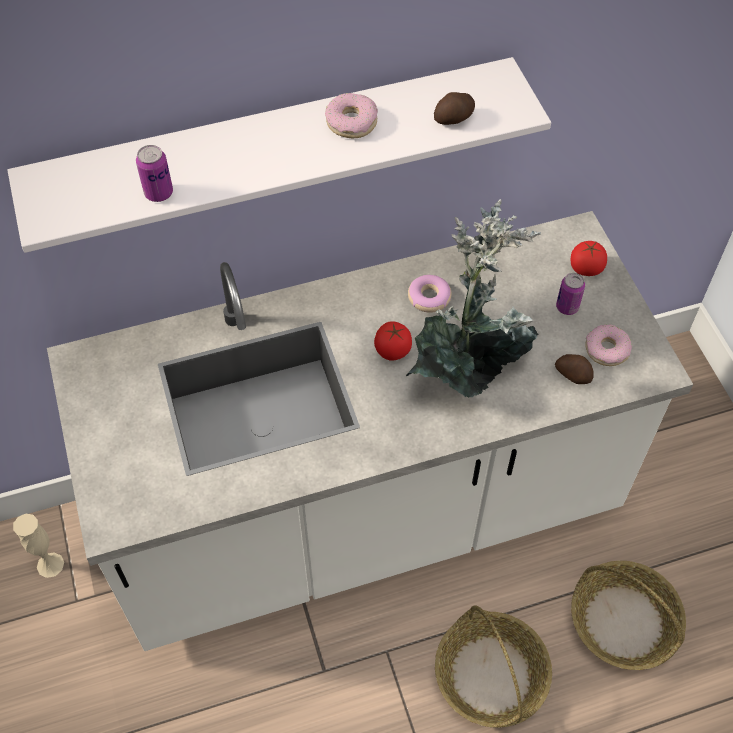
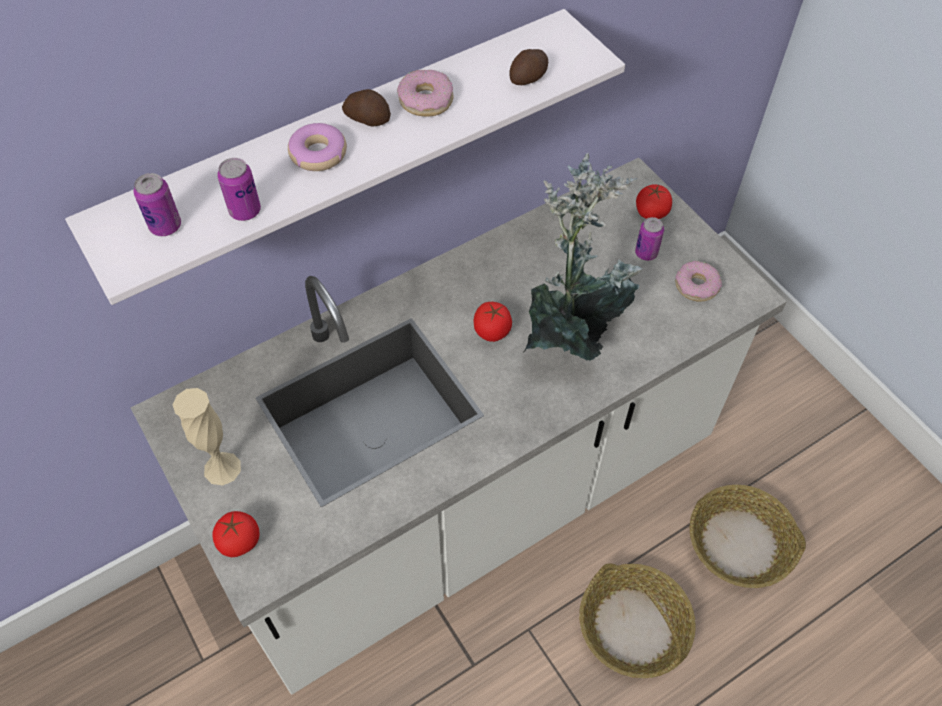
camera: 15 degrees left, 0 degrees up
(50, 565) = (164, 630): beige vase -> beige vase (222, 468)
(87, 193) = (165, 226): none -> can
(106, 488) = (239, 541): none -> tomato
(429, 297) = (511, 271): donut -> donut (318, 154)
(573, 374) = (673, 316): potato -> potato (368, 118)

